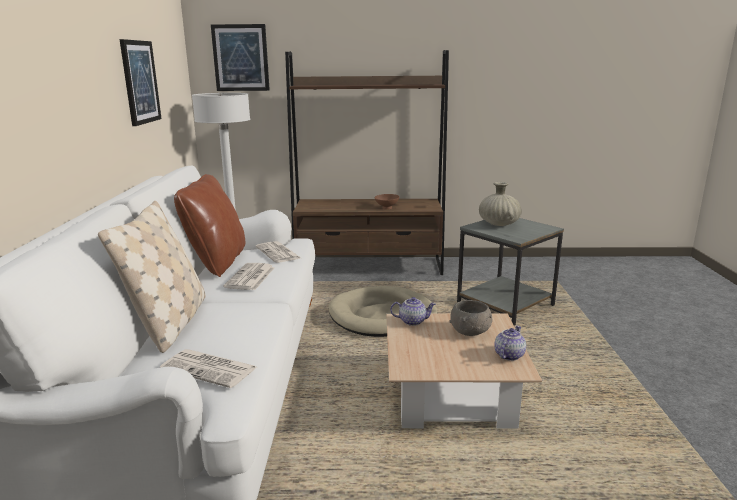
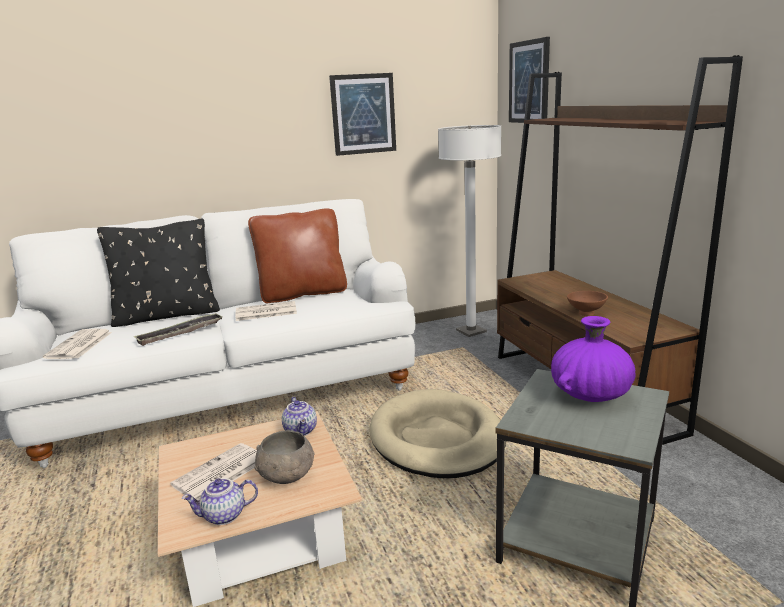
camera: 70 degrees right, 0 degrees up
(170, 323) = (167, 315): beige pillow -> black pillow
(252, 314) = (180, 333): none -> tray
(278, 253) = (338, 305): newspaper -> newspaper (219, 473)
(498, 224) = (590, 395): beige vase -> purple vase
(508, 355) = (224, 516): teapot -> teapot turned 150 degrees clockwise

